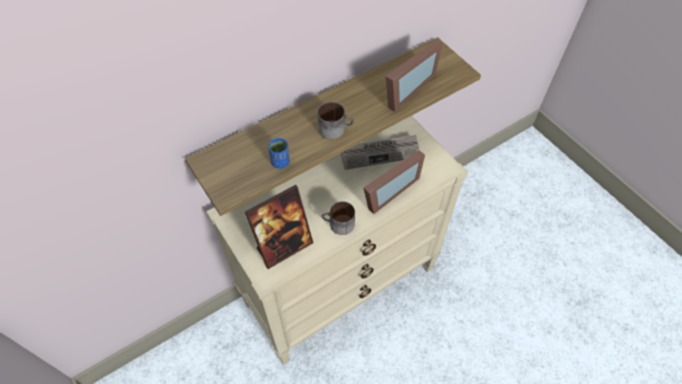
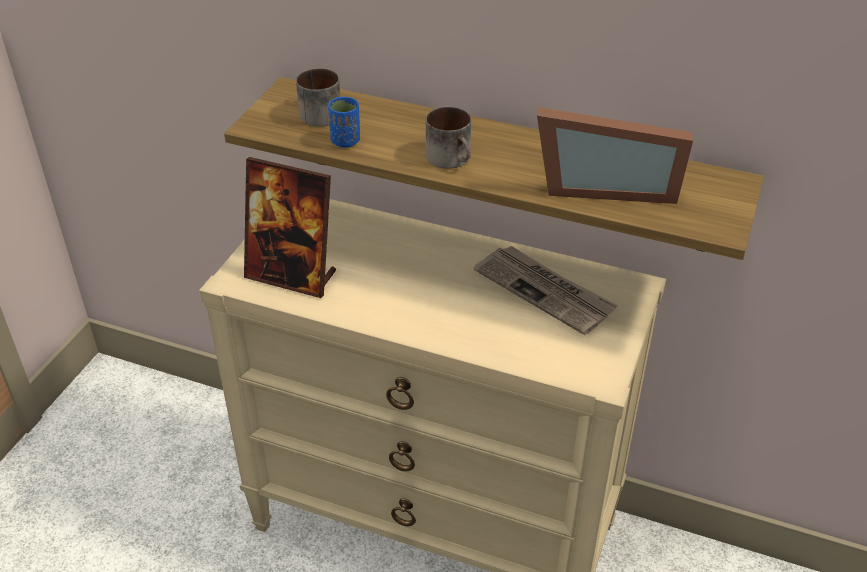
camera: 55 degrees right, 15 degrees down
(338, 225) = (373, 309): mug -> mug (316, 113)
(386, 191) = (482, 330): picture frame -> none

